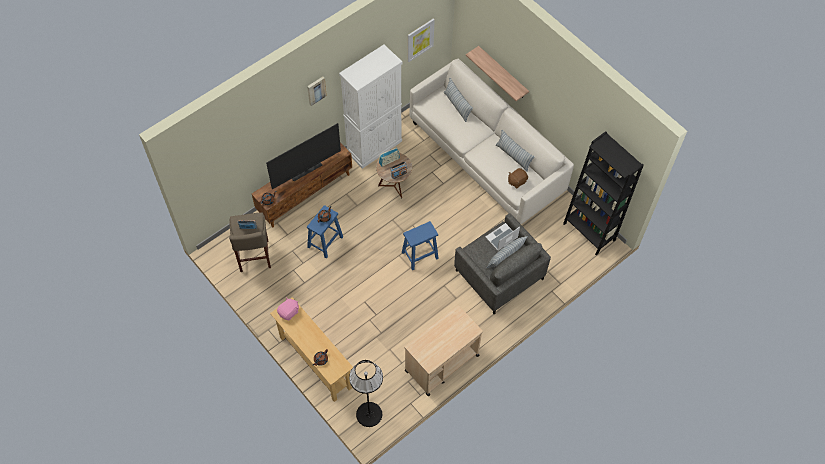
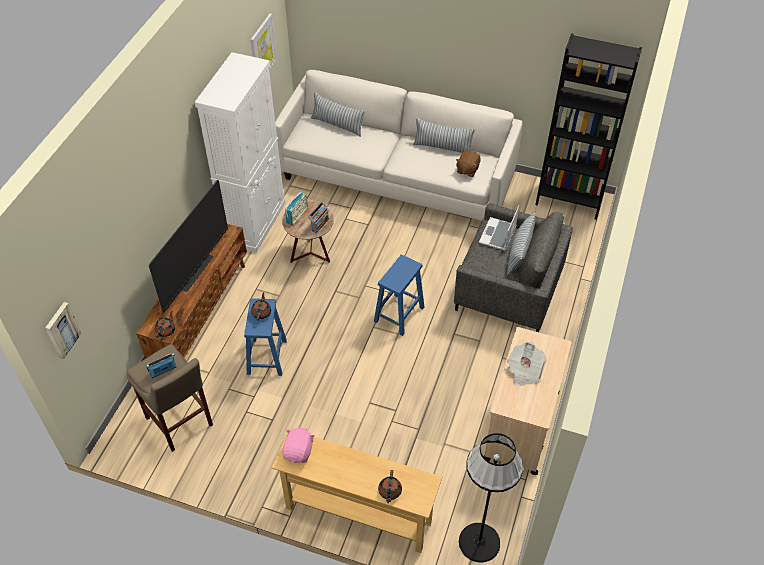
camera: 30 degrees left, 10 degrees down
(316, 90) = (174, 136): picture -> picture (61, 330)
(441, 334) = (524, 371): none -> newspaper
(502, 73) = (382, 53): shelf -> none

